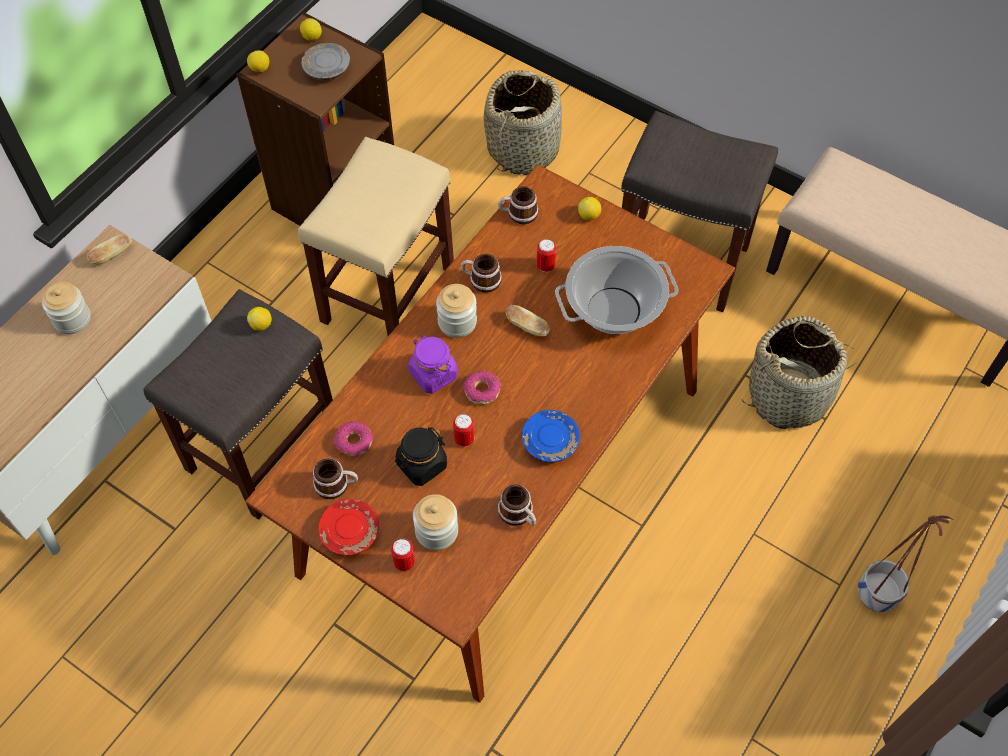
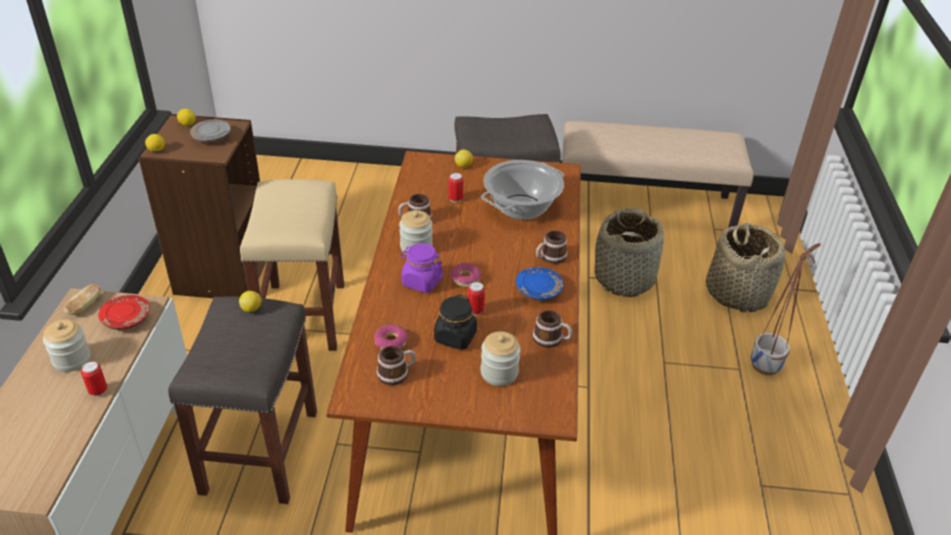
camera: 30 degrees left, 20 degrees down
(350, 532) = (431, 399): red plate -> red plate (126, 319)
(404, 562) = (489, 402): can -> can (98, 391)
(518, 213) = (413, 178): mug -> mug (550, 258)
(523, 148) = (349, 203): basket -> basket (737, 293)
(527, 326) = (469, 234): bread -> none

